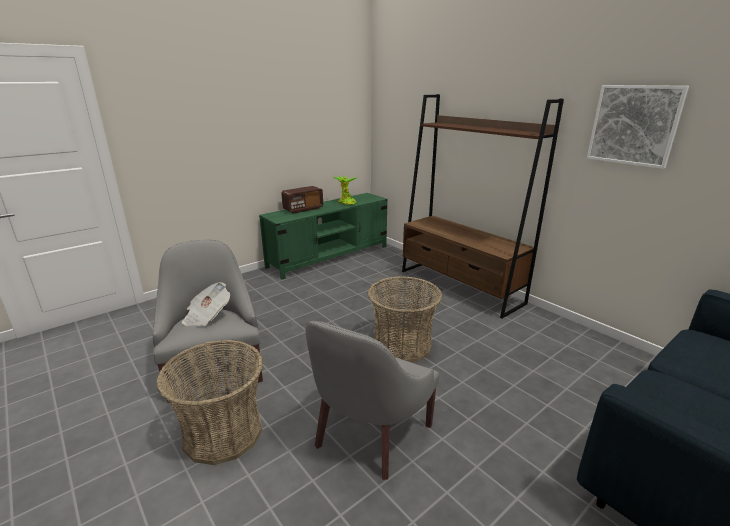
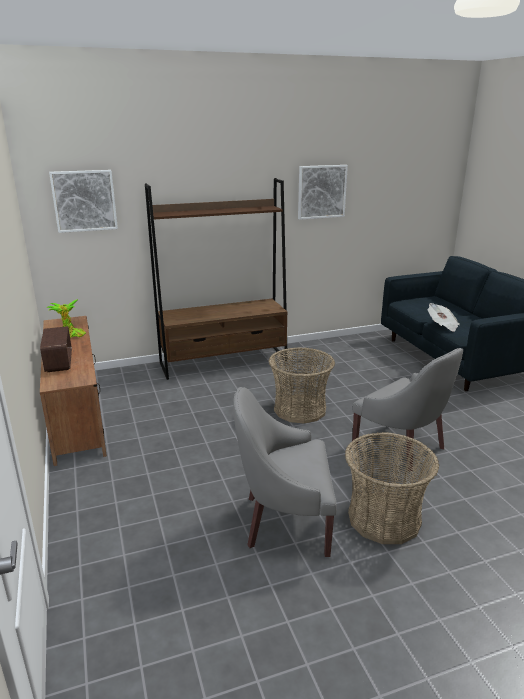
camera: 70 degrees left, 0 degrees up
(207, 316) = (287, 461): newspaper -> newspaper (442, 325)
(329, 256) = (77, 412): green tv stand -> brown tv stand
(402, 106) = (84, 201): none -> picture

